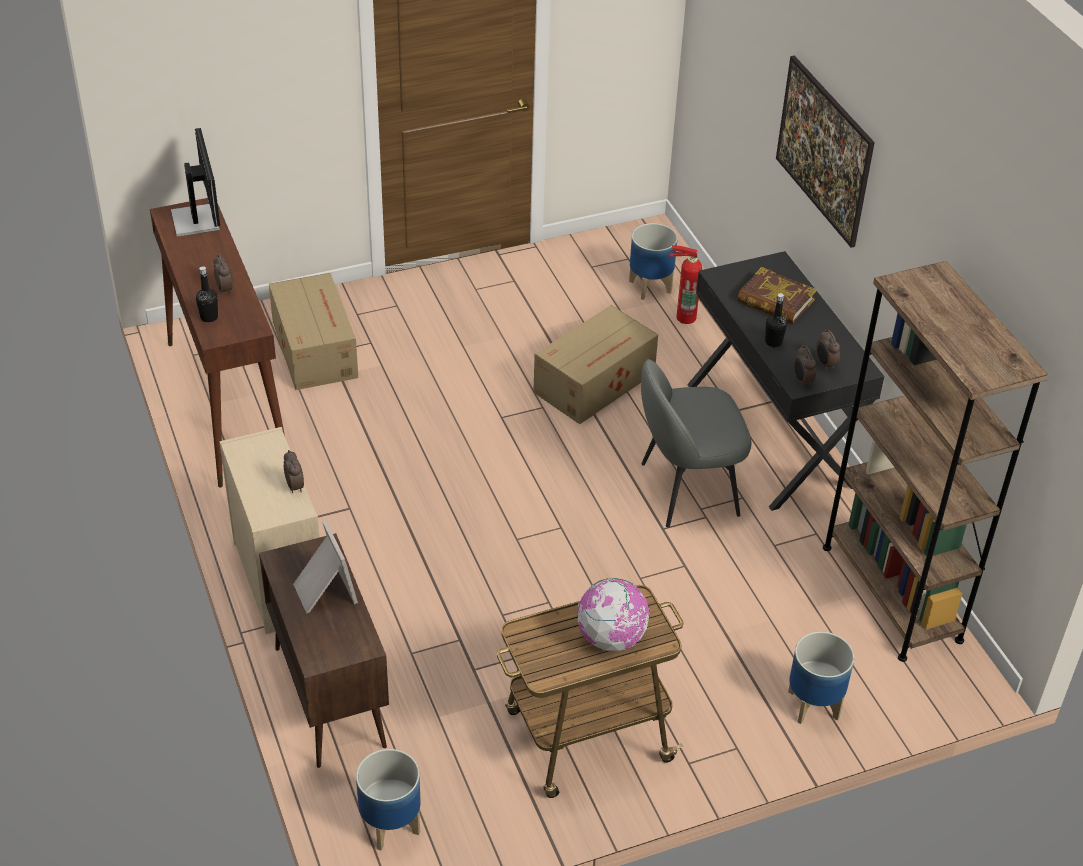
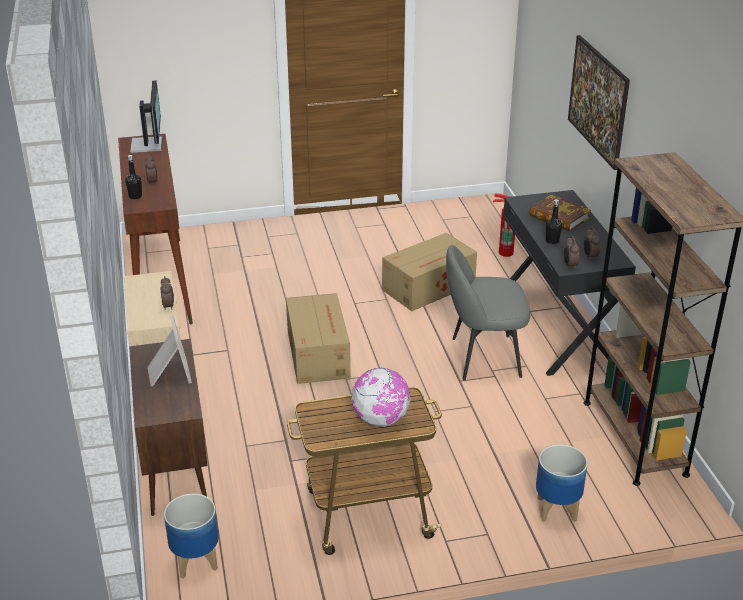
camera: 10 degrees right, 10 degrees down
(315, 348) = (232, 254): cardboard box -> cardboard box (318, 353)
(650, 286) = (483, 233): planter -> none

